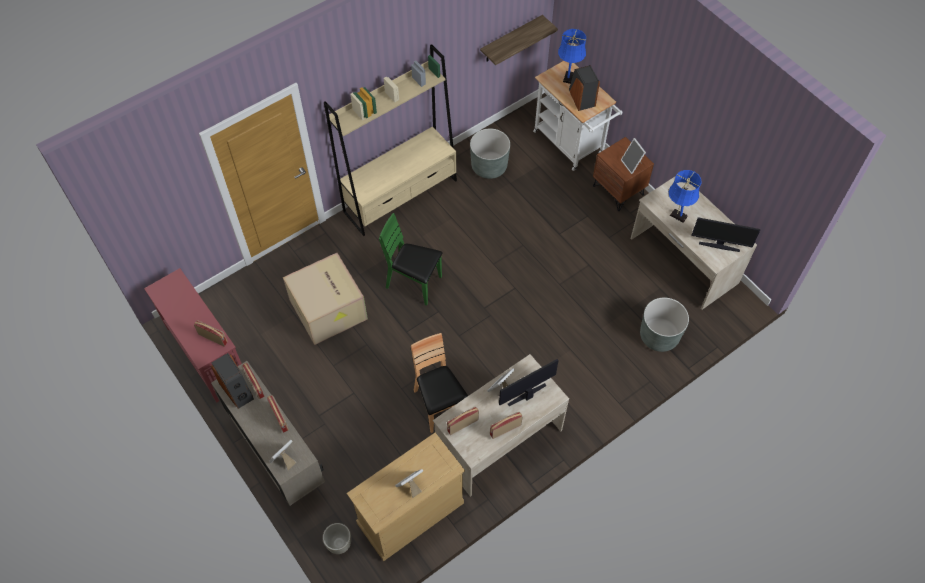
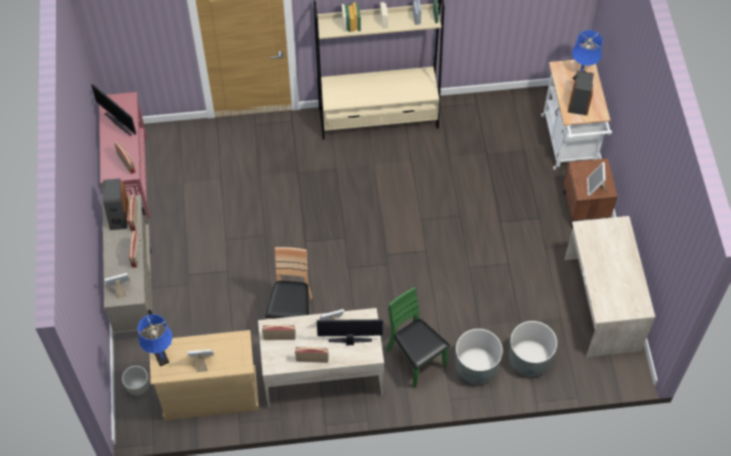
camera: 30 degrees right, 0 degrees up
(329, 310) = (252, 190): cardboard box -> none
(414, 283) = (339, 202): green chair -> green chair (415, 359)
(489, 166) = (477, 129): grey planter -> grey planter (476, 367)
(511, 39) = (539, 16): shelf -> none
(677, 215) = (597, 253): blue table lamp -> blue table lamp (161, 355)
(719, 245) = (617, 300): monitor -> monitor (119, 123)

